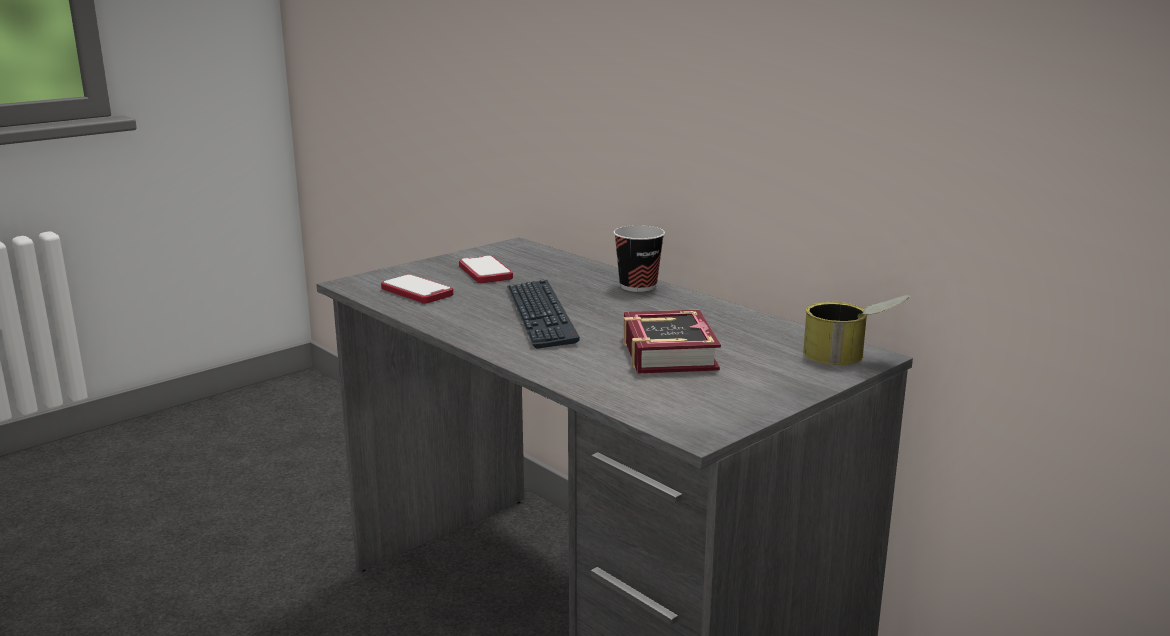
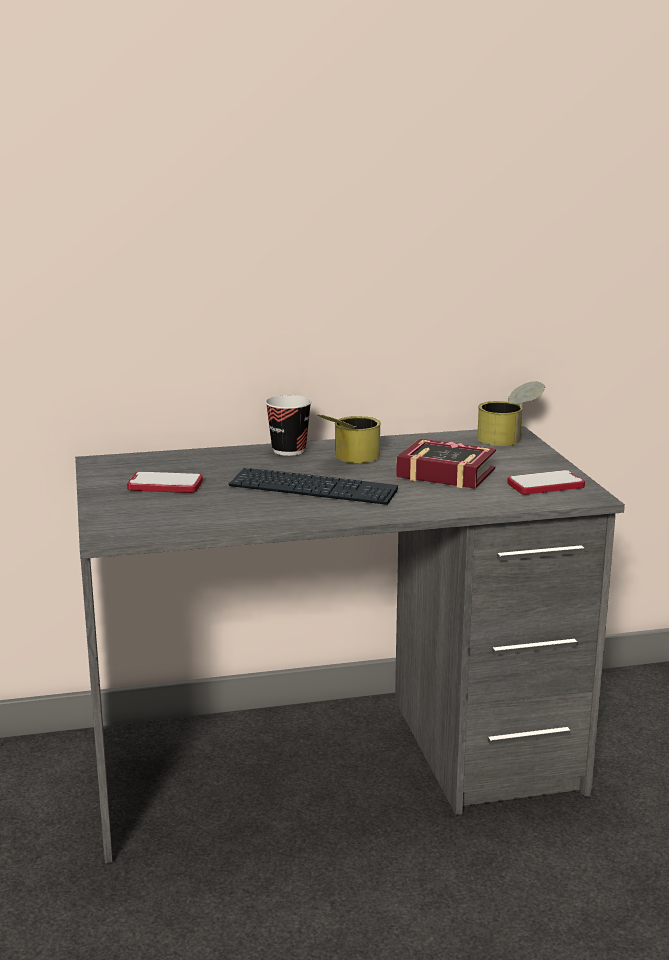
camera: 60 degrees left, 0 degrees up
(417, 292) = (181, 516): phone -> phone (545, 485)
(647, 310) = (348, 459): none -> can

